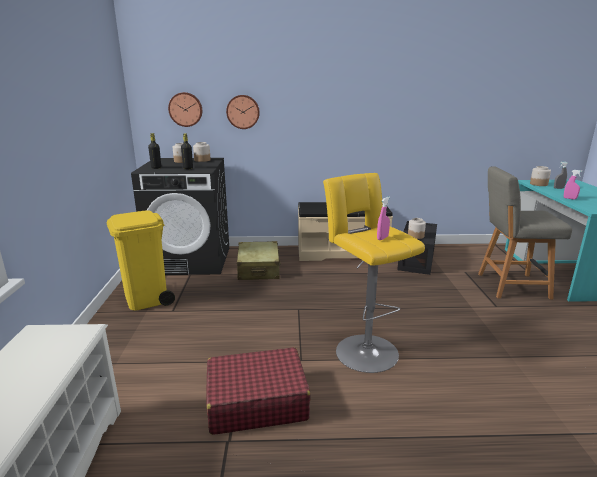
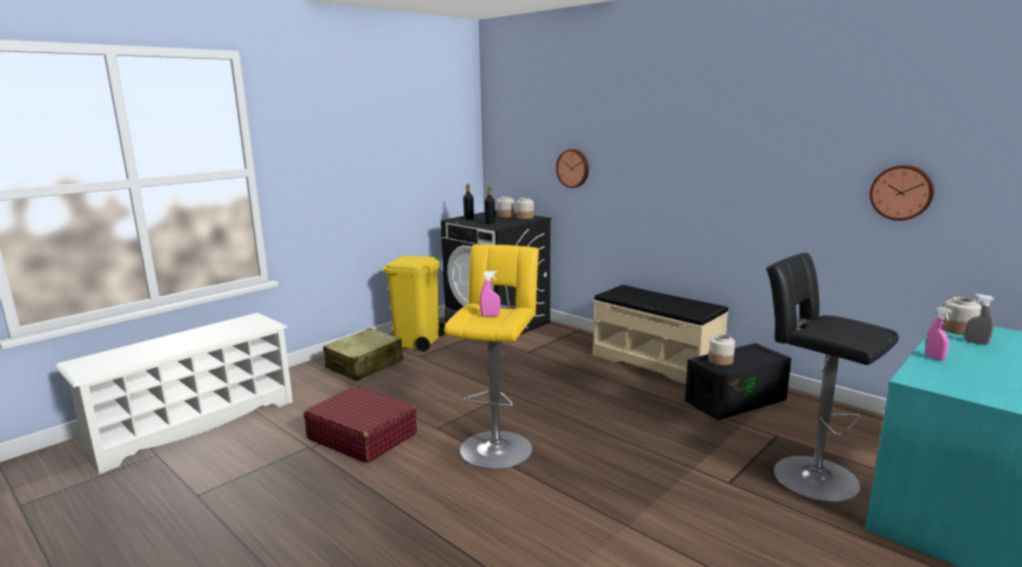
camera: 45 degrees right, 5 degrees down
(185, 109) = (524, 162): wall clock -> wall clock (901, 192)
(258, 269) = (540, 349): beige suitcase -> beige suitcase (365, 365)
(510, 286) = (809, 475): grey chair -> black stool

